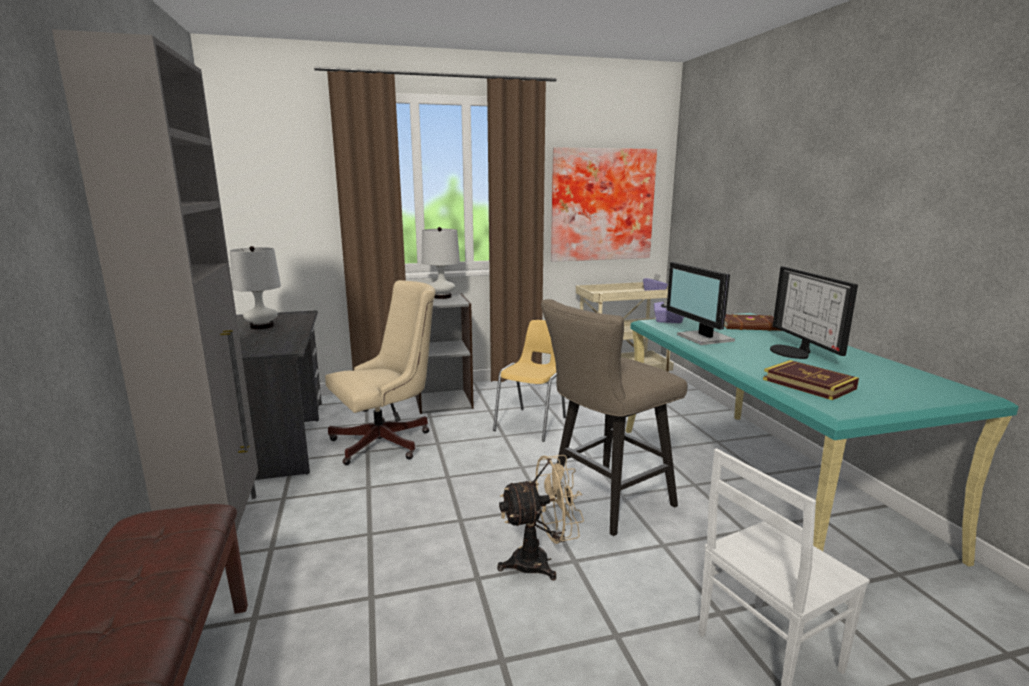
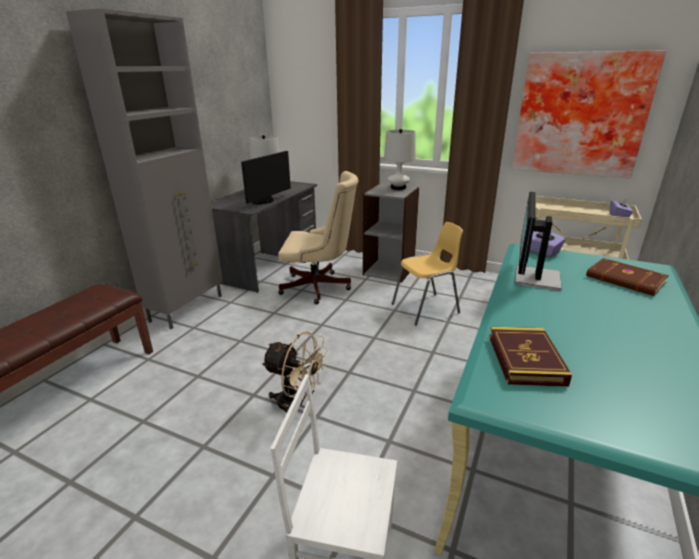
camera: 40 degrees right, 10 degrees up
(605, 502) = (393, 389): beige stool -> none
(794, 352) = (602, 323): monitor -> monitor (264, 201)

